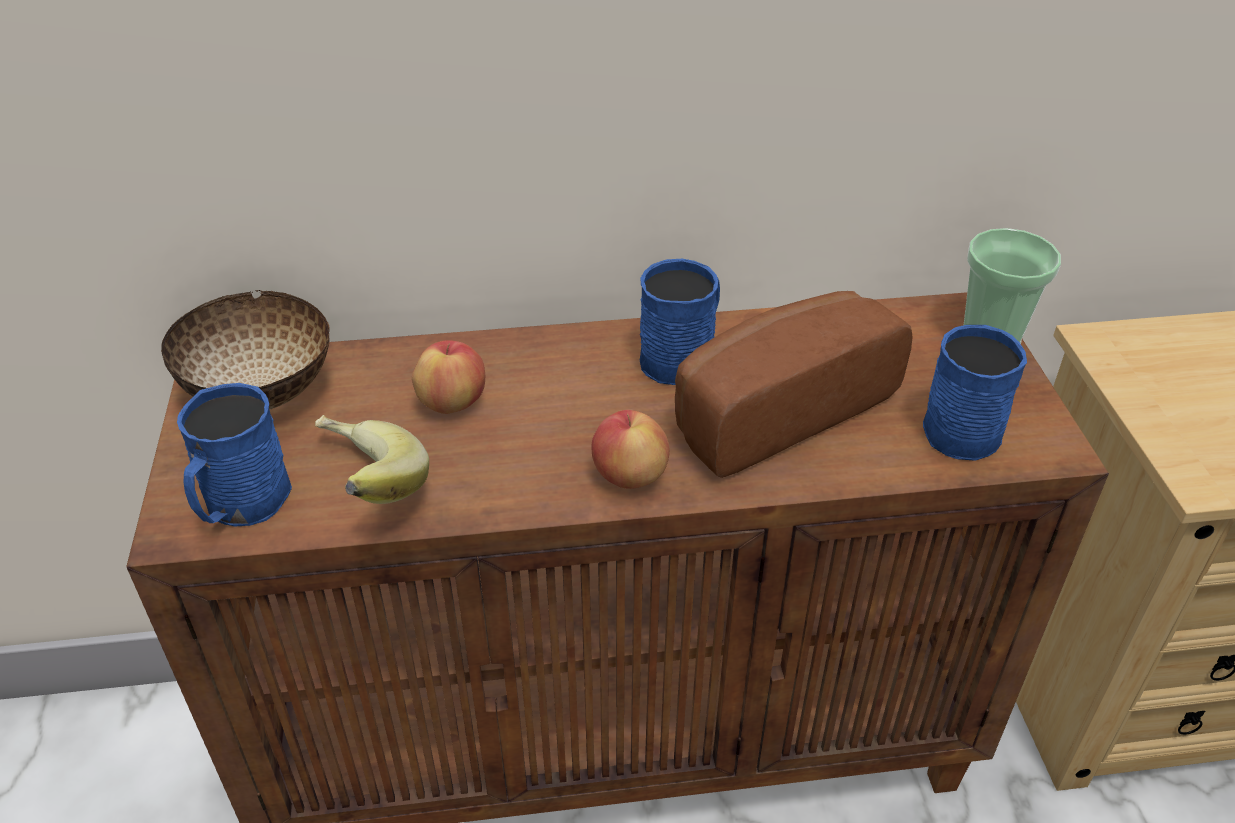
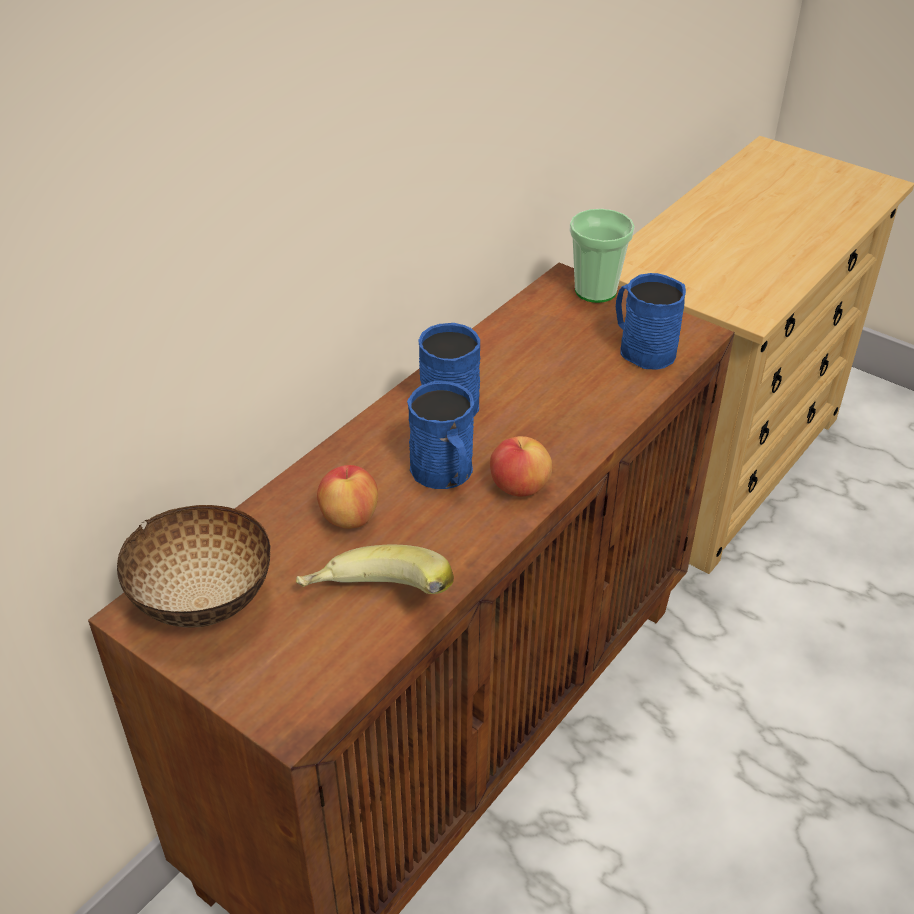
camera: 45 degrees left, 0 degrees up
(241, 504) = (309, 674): blue mug -> blue mug (445, 474)
(775, 409) = (542, 398): bread -> none

